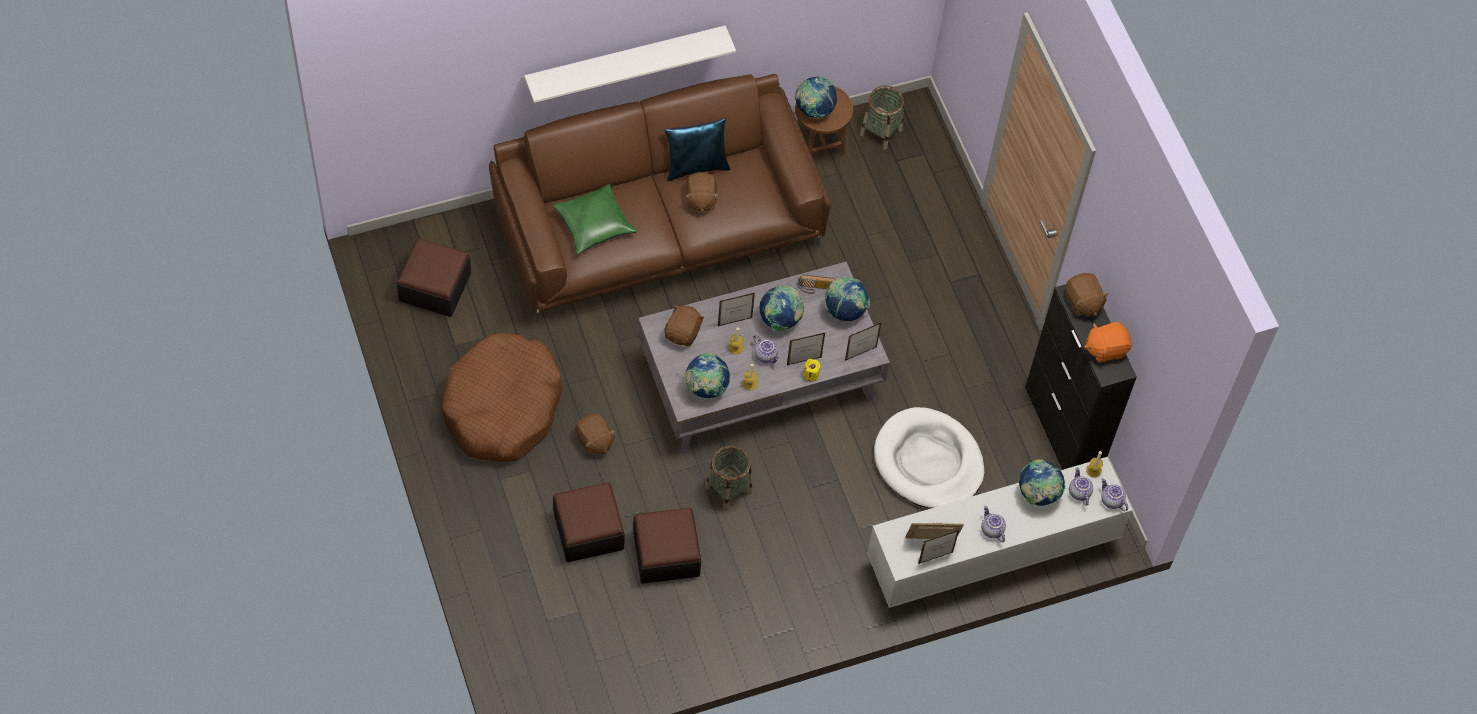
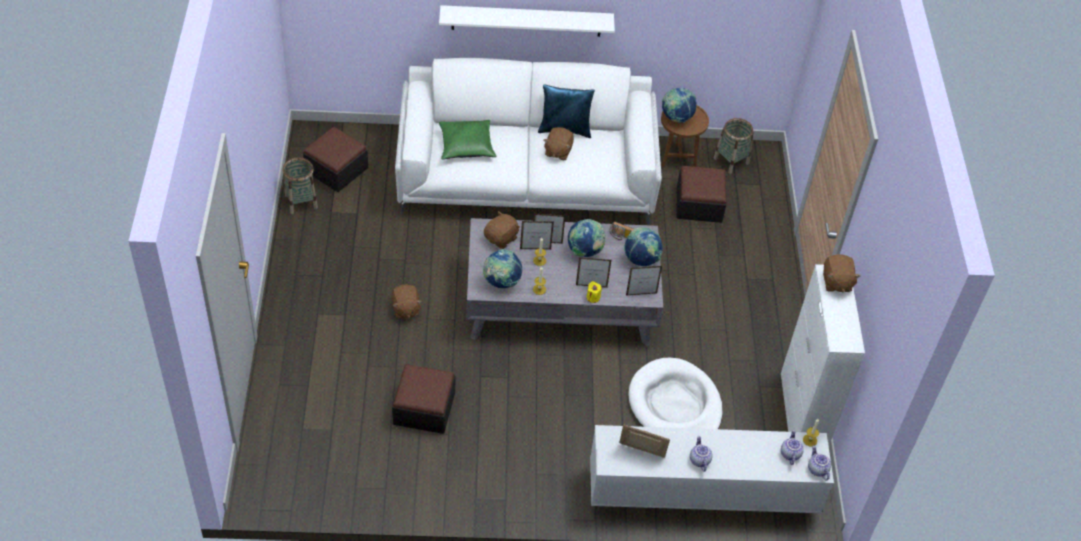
camera: 20 degrees right, 10 degrees down
(502, 407) = (345, 264): brown dog bed -> none
(588, 530) = (369, 372): ottoman -> ottoman (699, 204)
(659, 228) = (527, 178): brown sofa -> white sofa
(728, 490) = (497, 376): basket -> basket (301, 202)
(766, 355) = (562, 273): teapot -> none
(935, 558) = (639, 467): picture frame -> picture frame (535, 249)
(1037, 494) = (751, 444): globe -> none
(1062, 430) = (801, 415): black cabinet -> white cabinet
(1105, 349) = (844, 323): orange plush toy -> none

